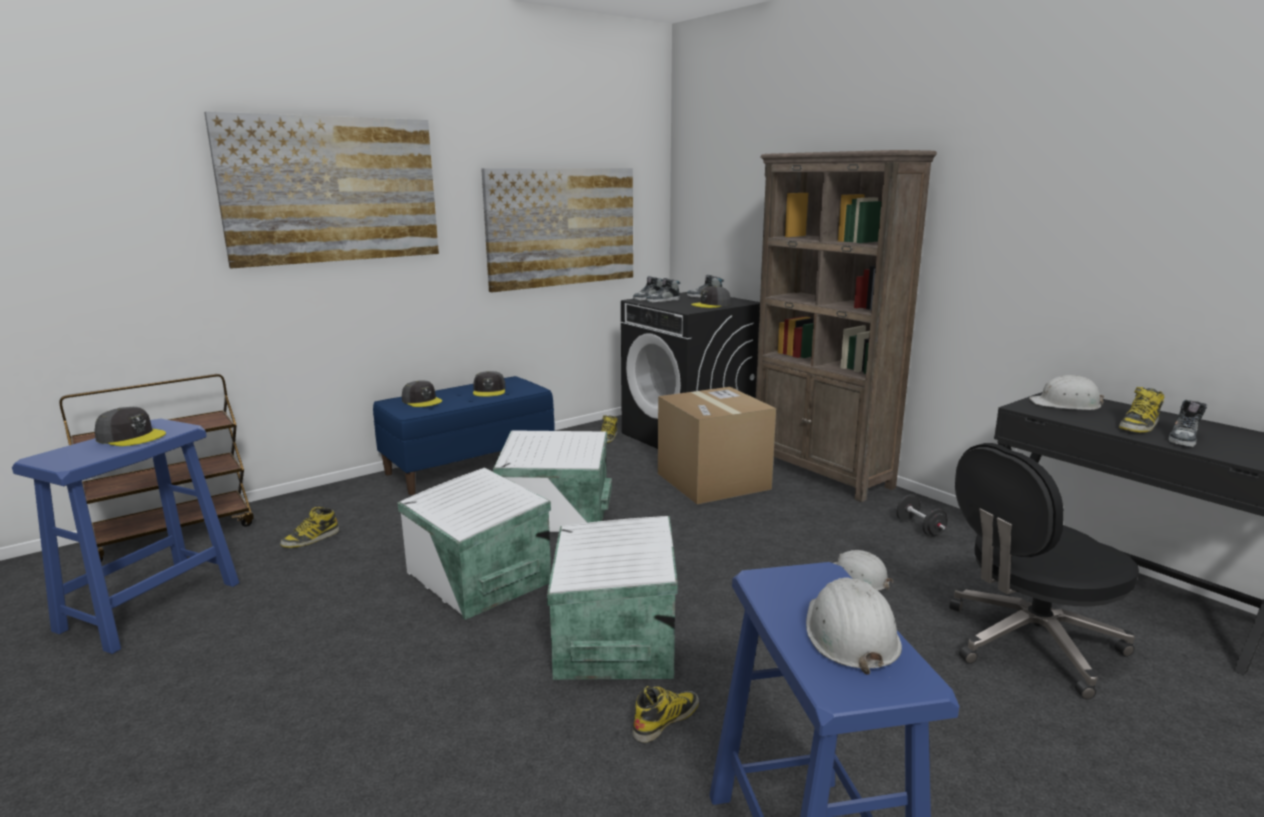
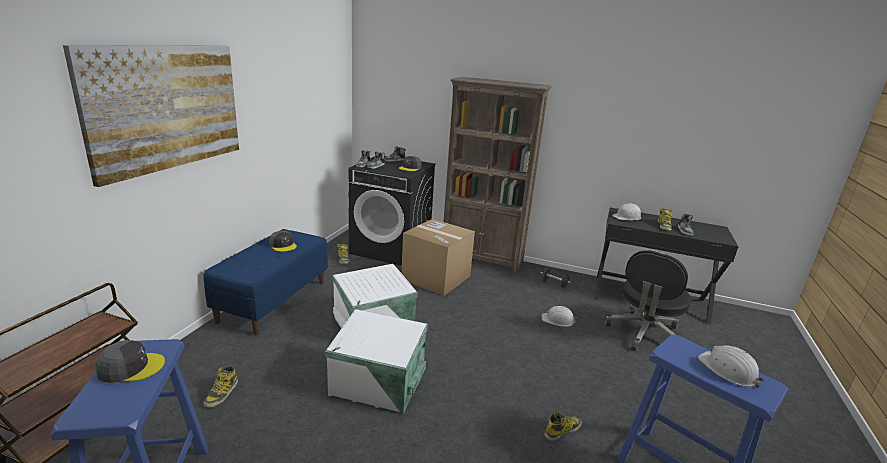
camera: 35 degrees left, 5 degrees up
(422, 401) = (244, 263): grey cap -> none
(562, 227) = (302, 119): picture -> none
(612, 638) = (491, 394): white storage box -> none
(665, 719) = (562, 430): boot -> boot turned 45 degrees clockwise

